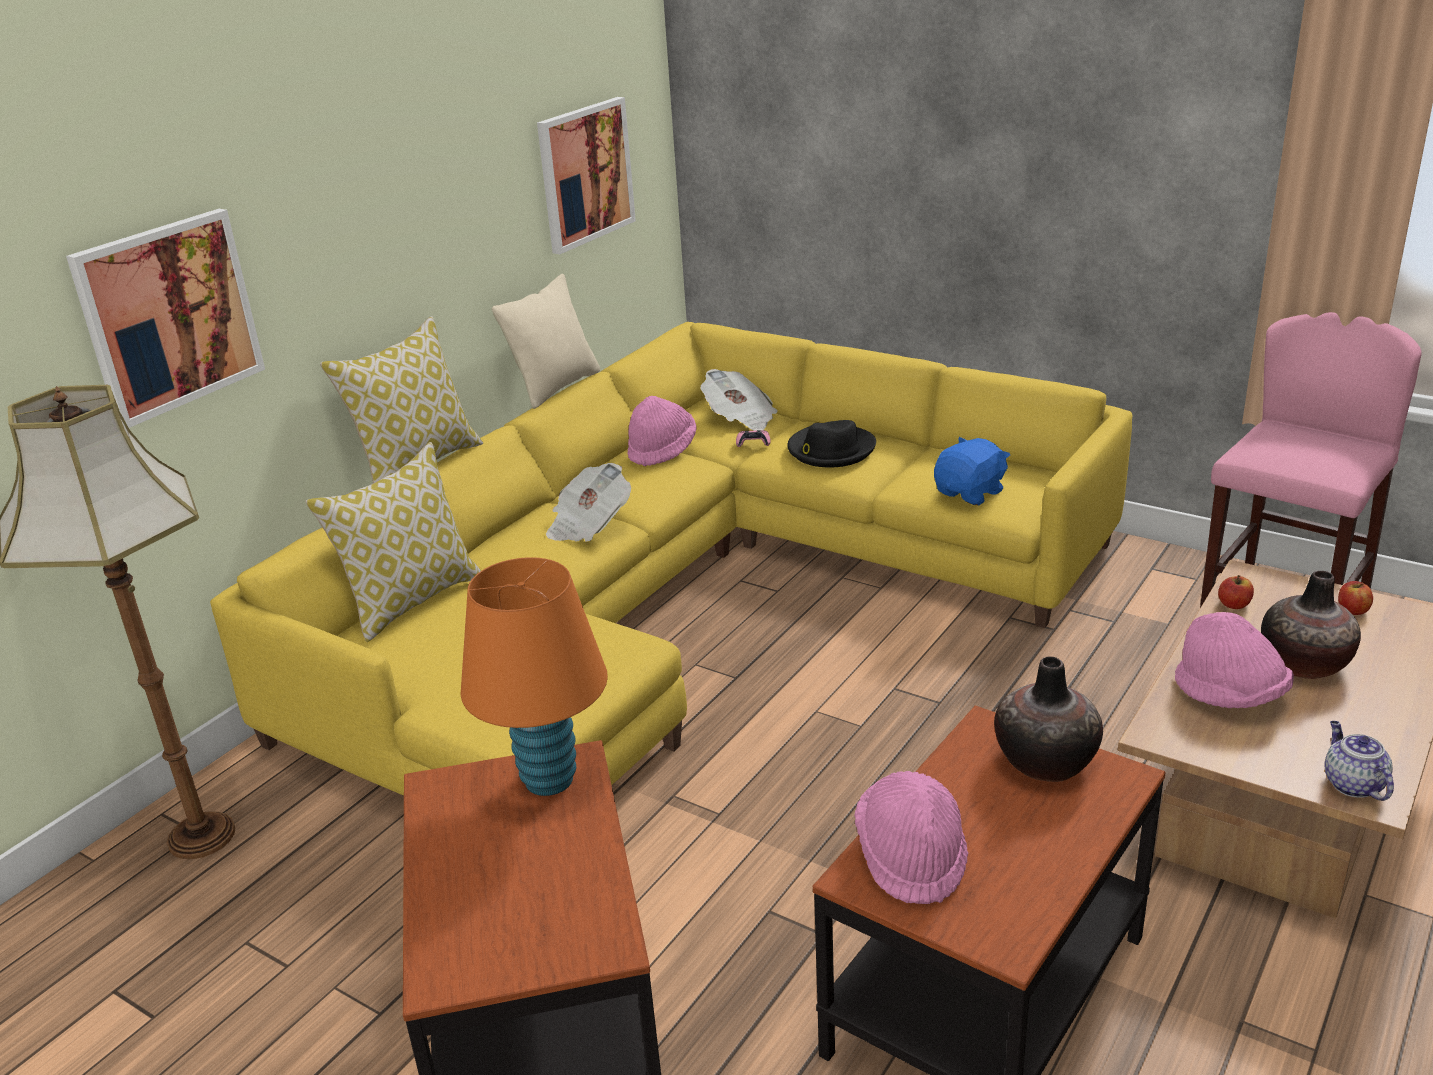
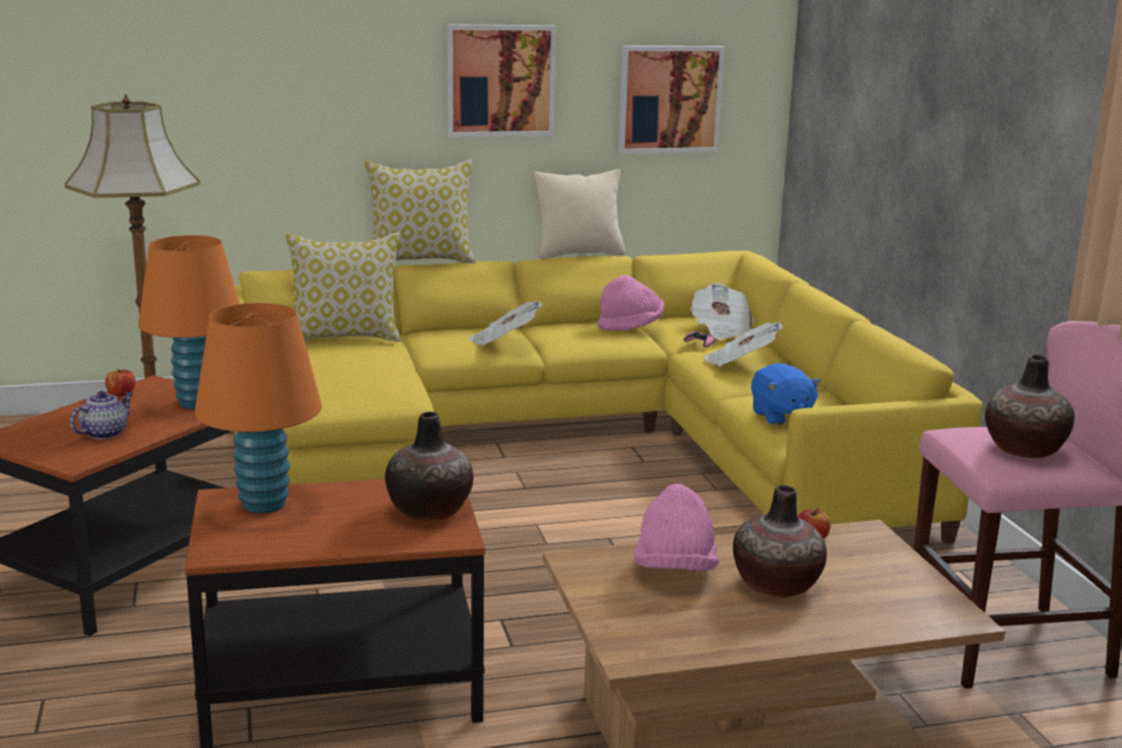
camera: 40 degrees right, 10 degrees down
(169, 316) = (255, 92): picture -> picture (500, 80)
(830, 450) = (740, 363): black hat -> newspaper
(911, 857) = (263, 504): pink hat -> orange table lamp
(970, 493) = (781, 416): blue plush toy -> blue plush toy turned 75 degrees clockwise
(1318, 449) = (1024, 449): none -> vase
(1352, 610) = (901, 582): apple -> apple (121, 394)
(1352, 784) = (636, 643): teapot -> teapot (105, 433)

